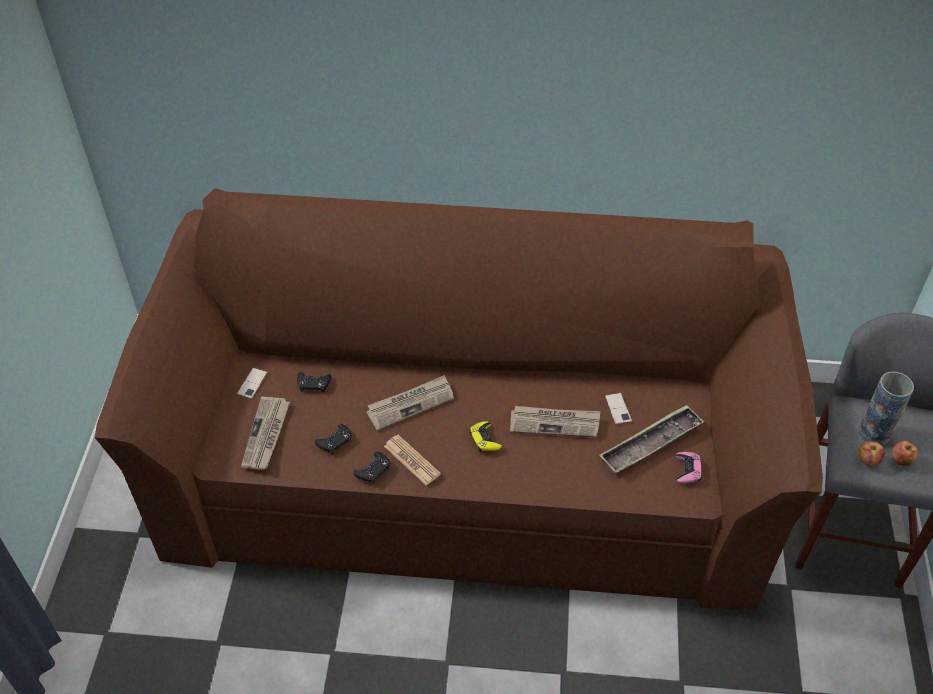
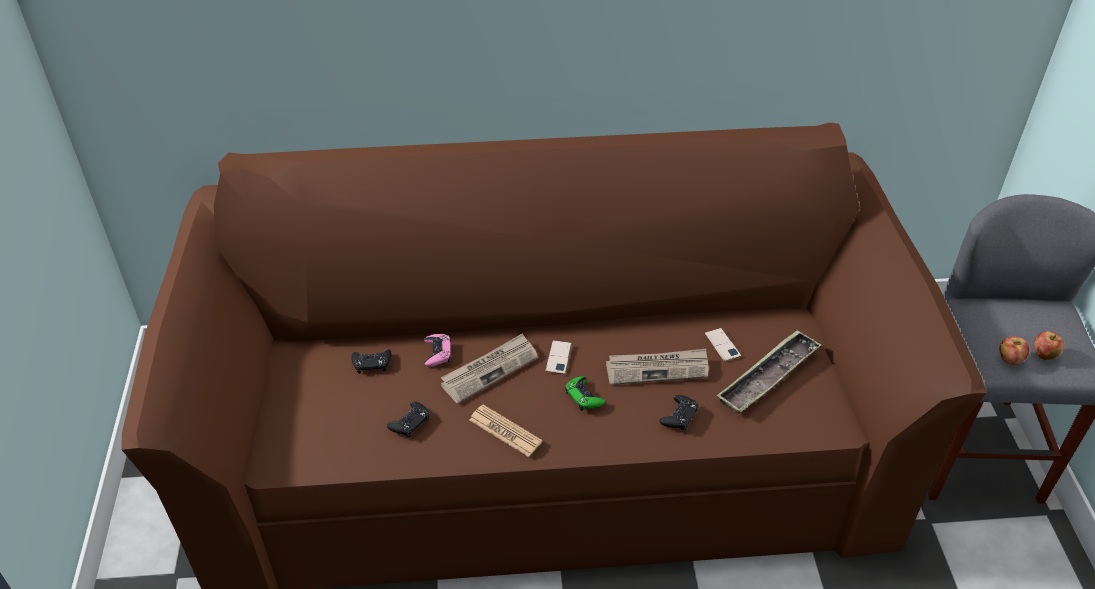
camera: 10 degrees left, 5 degrees down
(252, 383) = (299, 372): phone -> phone (558, 357)
(266, 435) = (327, 427): newspaper -> none
(373, 470) = (462, 448): black game controller -> black game controller (679, 416)
(485, 439) = (583, 397): yellow game controller -> green game controller
(687, 470) = (816, 399): pink game controller -> pink game controller (437, 353)
(874, 433) = (1006, 330): vase -> none

